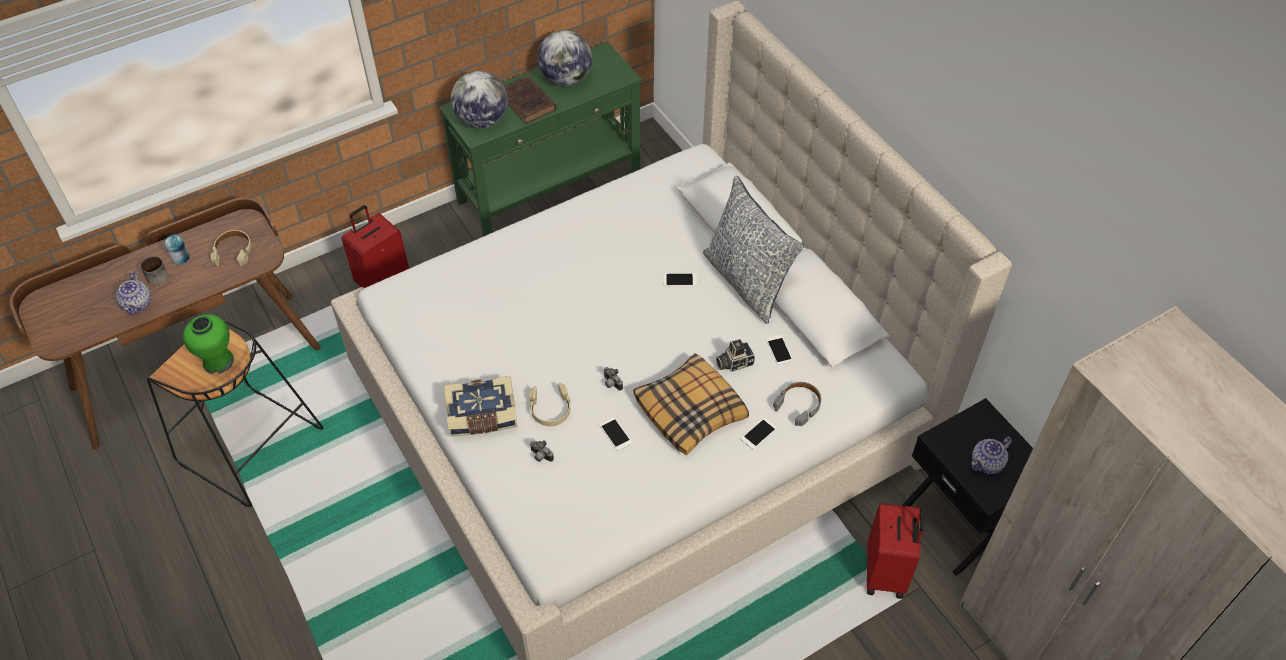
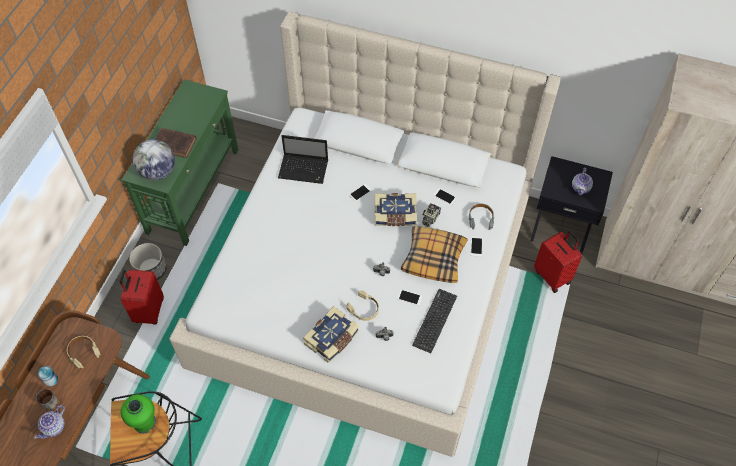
camera: 40 degrees left, 5 degrees up
(138, 304) = (54, 427): teapot -> teapot turned 75 degrees clockwise
(426, 242) = (151, 270): none -> planter
(566, 79) = (183, 116): globe -> none
(617, 481) = (435, 320): none -> keyboard
(642, 214) = (304, 169): none -> laptop
(695, 332) = (395, 215): none -> book
(747, 281) = (394, 170): pillow -> none

